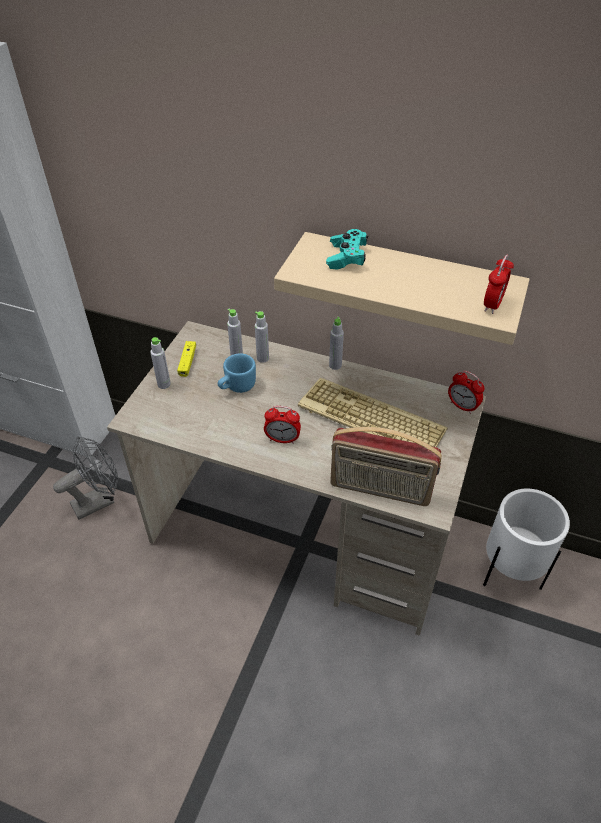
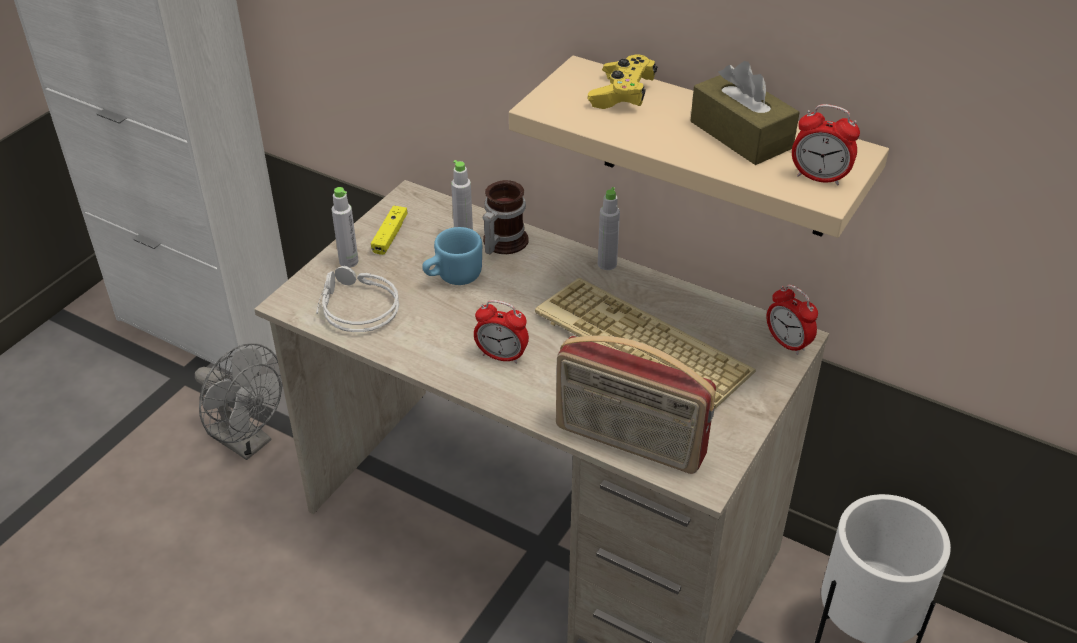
camera: 10 degrees right, 5 degrees down
(99, 500) = (247, 442): grey fan -> grey fan turned 60 degrees clockwise
(176, 417) = (355, 307): none -> grey headphones
(262, 358) = (501, 242): grey bottle -> mug
(346, 257) = (622, 94): turquoise game controller -> yellow game controller
(433, 279) = (741, 135): none -> brown tissue box
(492, 305) = (819, 178): alarm clock -> alarm clock turned 75 degrees clockwise

